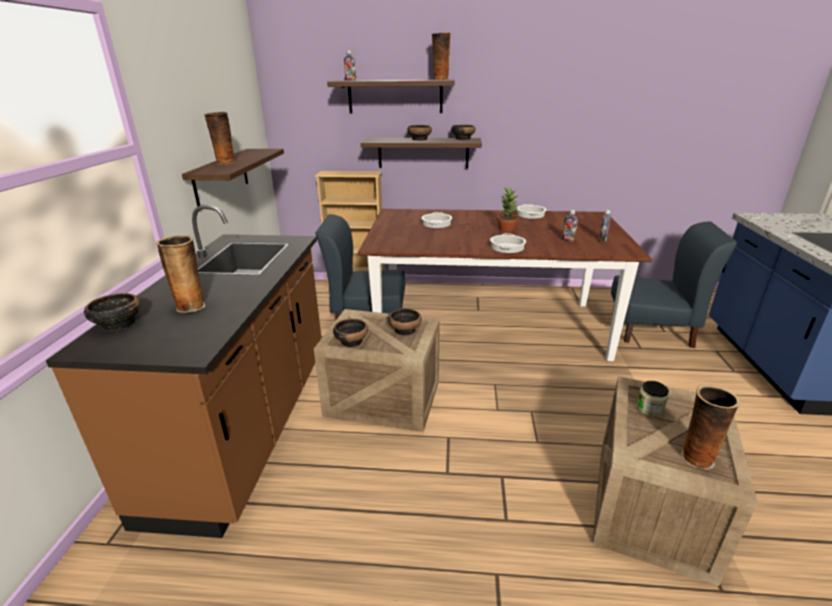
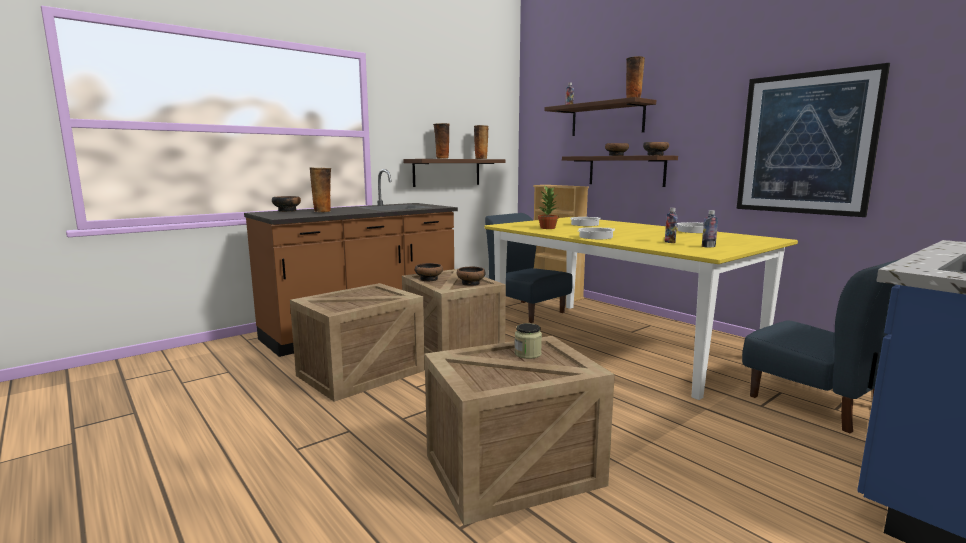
camera: 45 degrees right, 15 degrees down
(369, 494) = (360, 374): none -> crate
(488, 326) = (617, 342): brown dining table -> yellow dining table
(506, 229) = (634, 232): potted plant -> potted plant (547, 228)
(592, 129) = (805, 144): none -> picture
(695, 457) = (488, 377): vase -> vase (481, 159)

